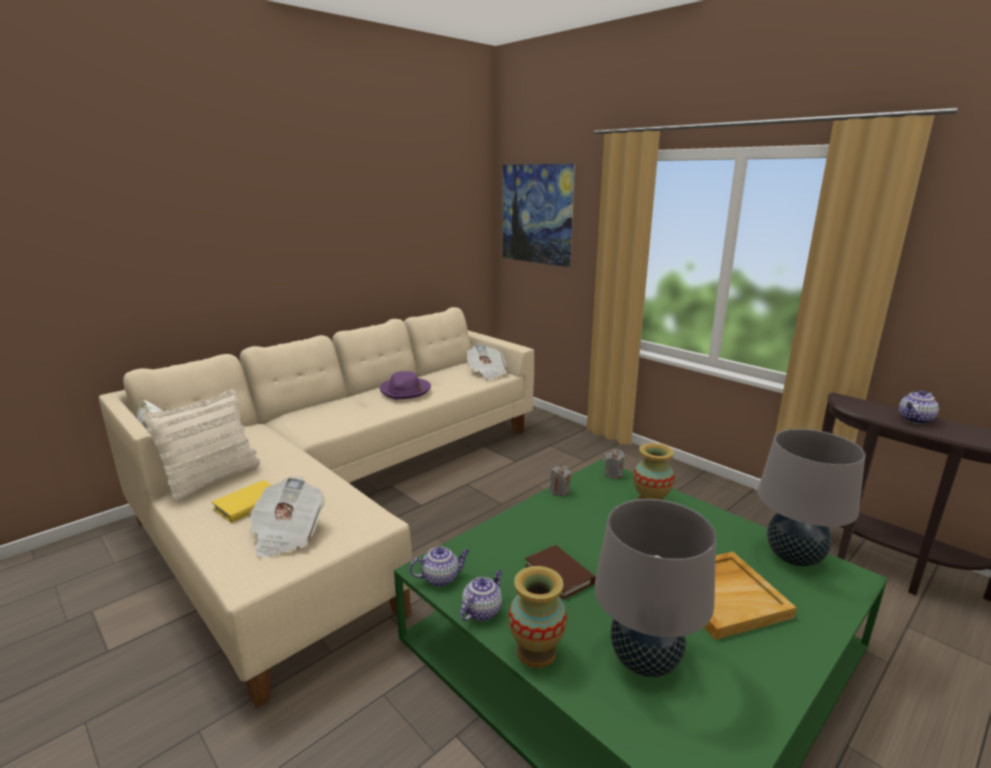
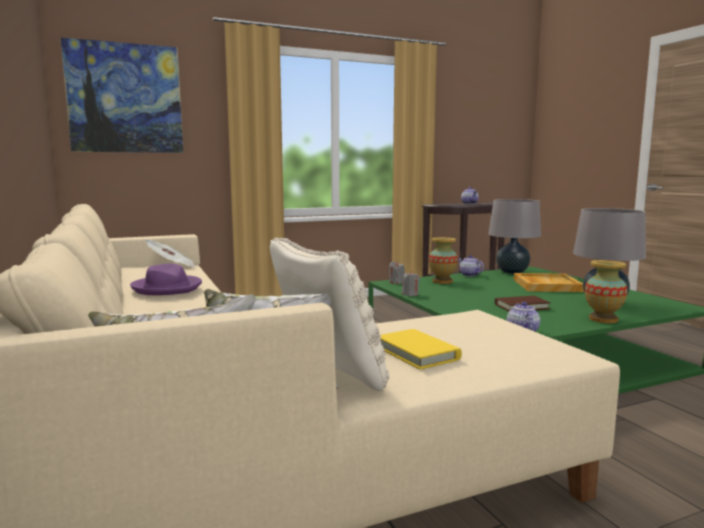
camera: 70 degrees left, 10 degrees down
(287, 534) = (492, 339): newspaper -> none
(482, 610) = (563, 325): teapot -> teapot (469, 275)

